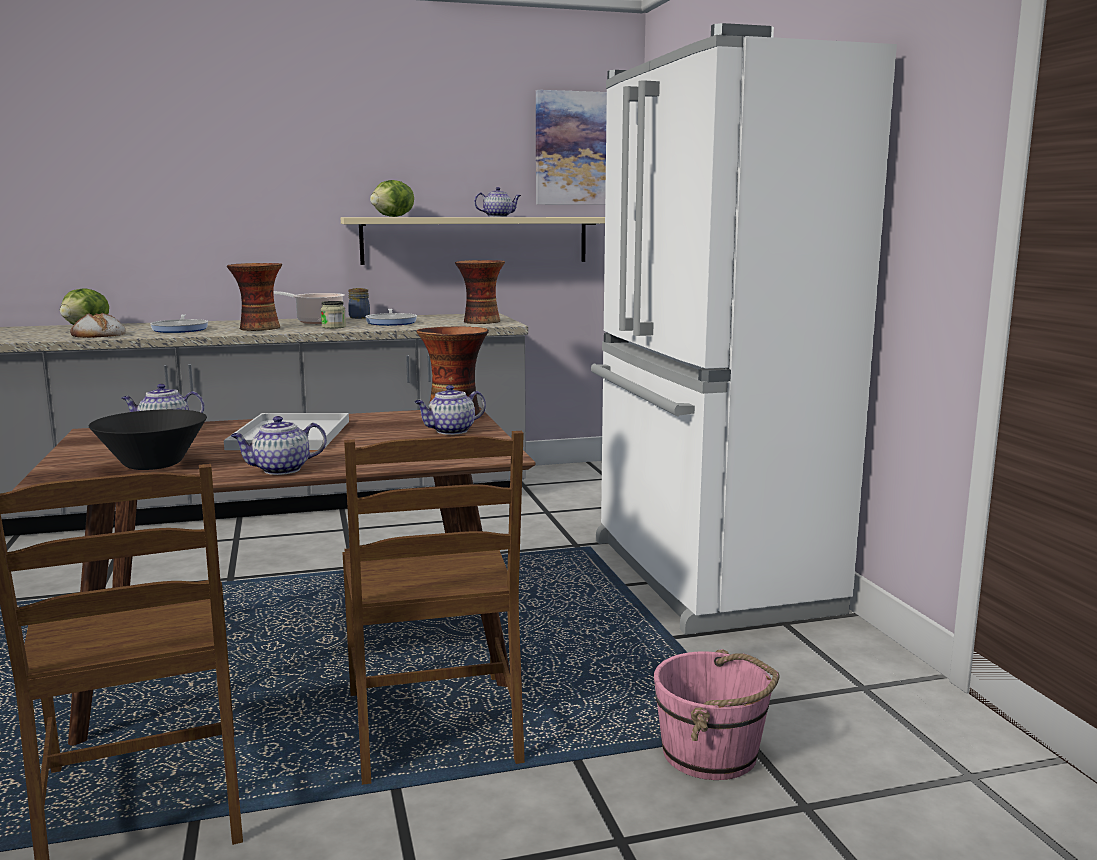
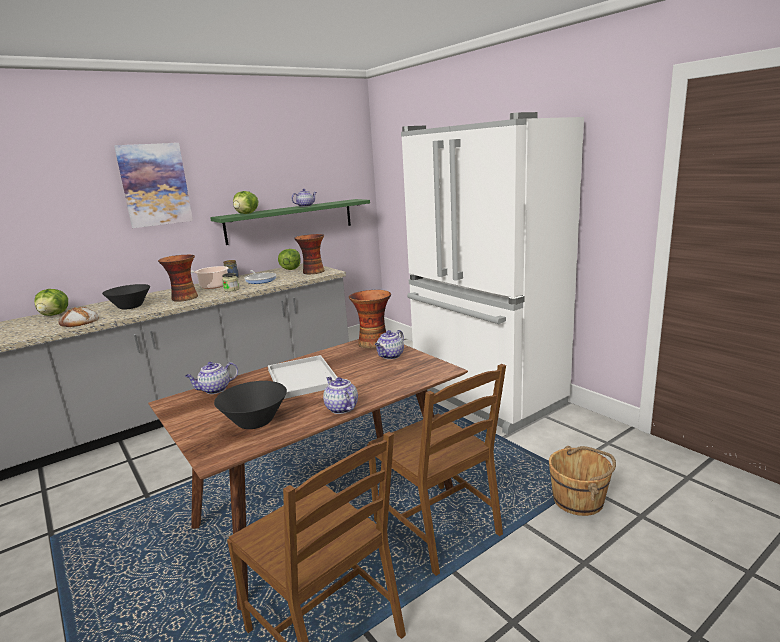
camera: 20 degrees left, 5 degrees up
(181, 329) = (130, 307): frying pan -> black bowl
(280, 470) = (341, 408): teapot -> teapot turned 105 degrees clockwise
(456, 317) = (290, 269): none -> lettuce
(475, 240) = (290, 221): beige shelf -> green shelf
(575, 148) = (339, 160): picture -> picture (155, 185)
(711, 754) = (579, 500): pink bucket -> brown bucket

